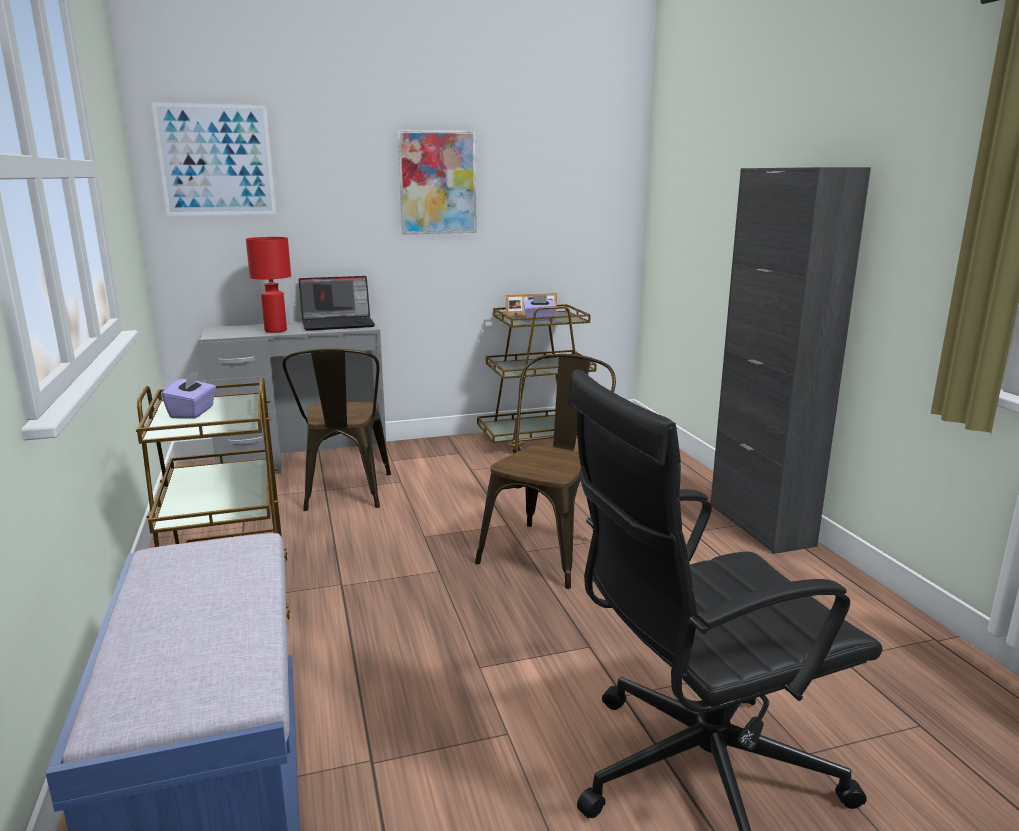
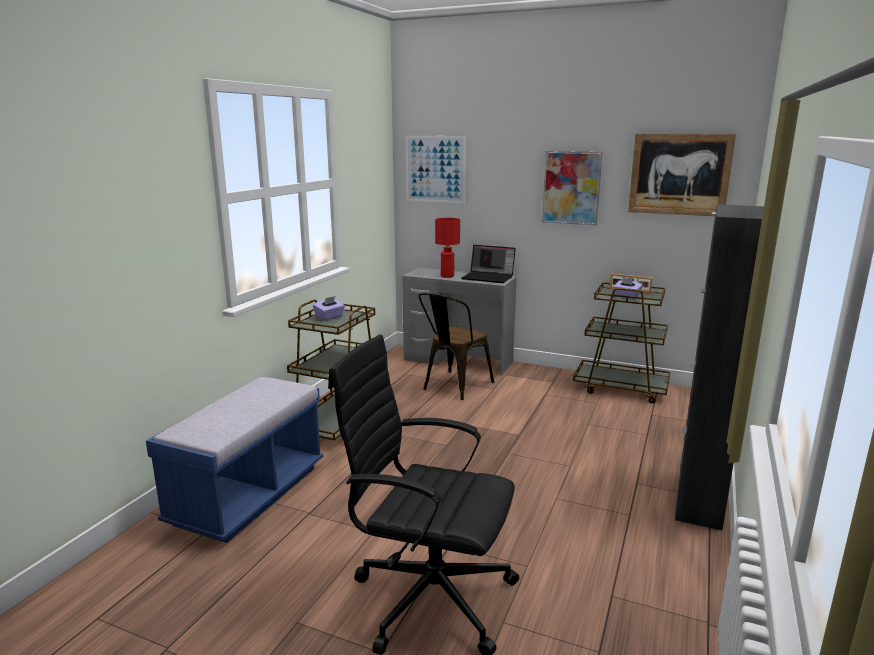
camera: 40 degrees right, 0 degrees up
(548, 548) = (523, 456): brown chair -> none
(567, 160) = (679, 174): none -> picture

